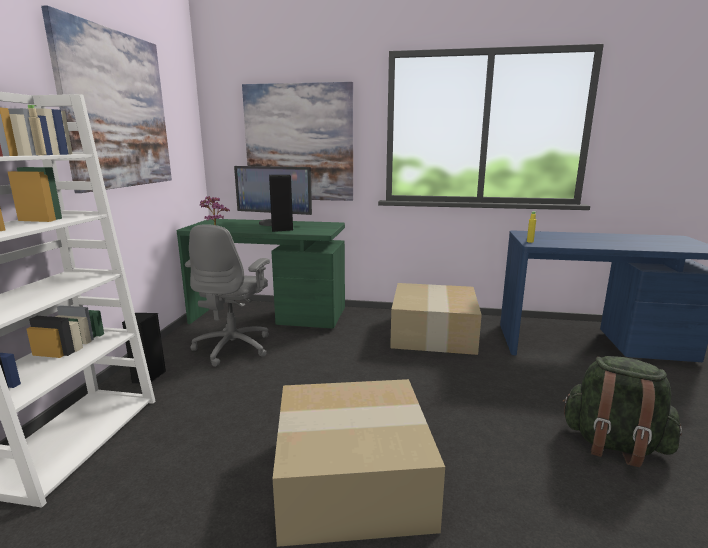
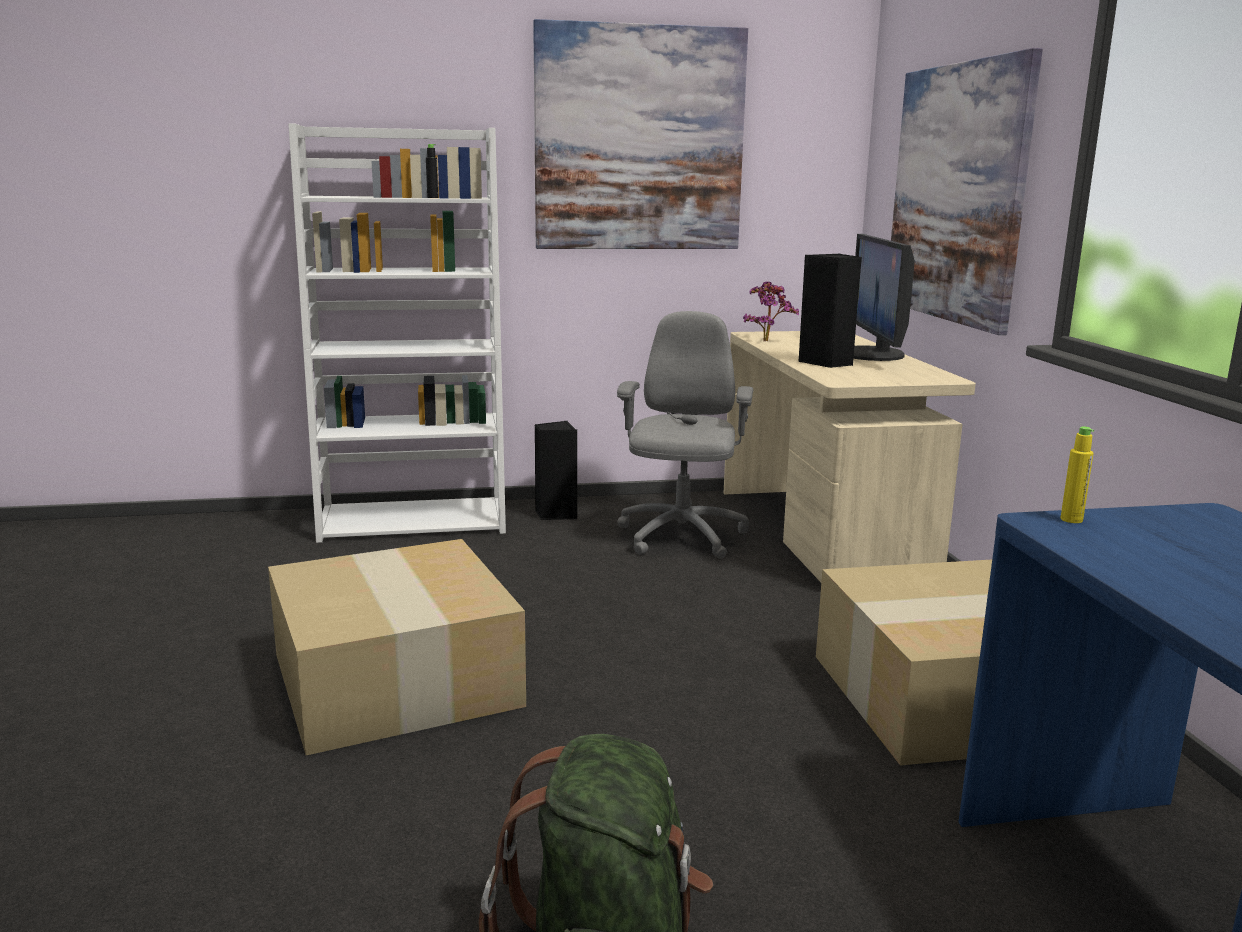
camera: 70 degrees right, 0 degrees up
(40, 154) = (432, 197): beige bottle -> black bottle
(234, 347) = (681, 537): grey office chair -> grey office chair turned 105 degrees clockwise
(269, 315) = (825, 533): green desk -> beige desk

